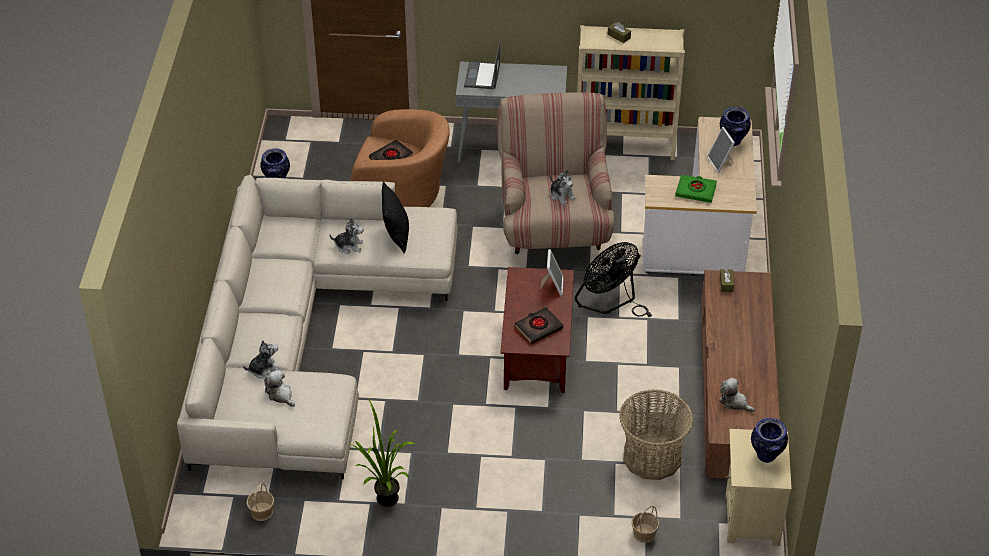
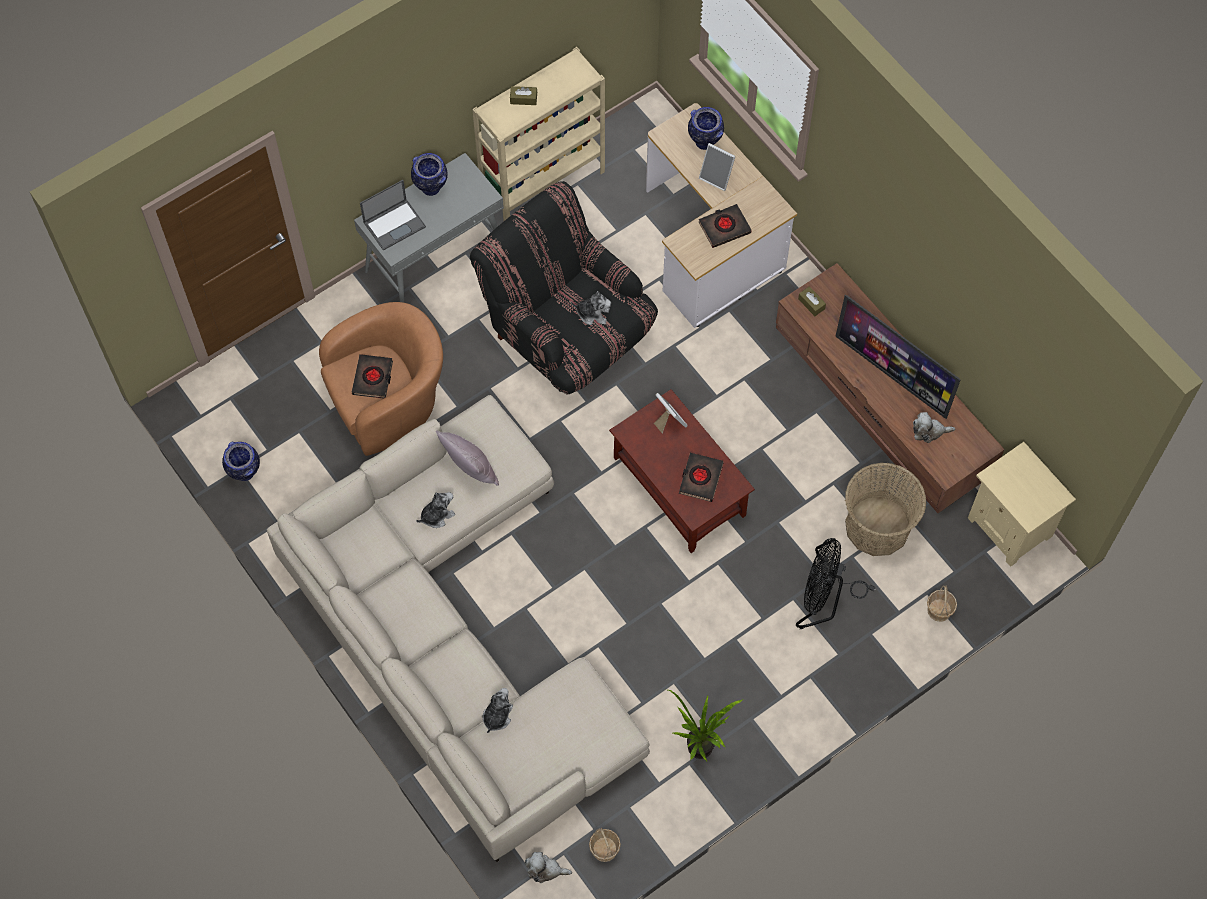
camera: 40 degrees left, 20 degrees up
(280, 395) = (543, 731): plush toy -> plush toy (545, 870)
(396, 235) = (471, 469): black pillow -> purple pillow
(482, 76) = (395, 224): laptop -> laptop turned 90 degrees counterclockwise
(553, 227) = (566, 334): beige armchair -> black armchair
(615, 300) = (698, 378): black fan -> black fan (826, 593)
(696, 191) = (724, 227): green book -> black book
(741, 356) = (892, 375): none -> television
(766, 456) = (1029, 481): vase -> vase (431, 188)

